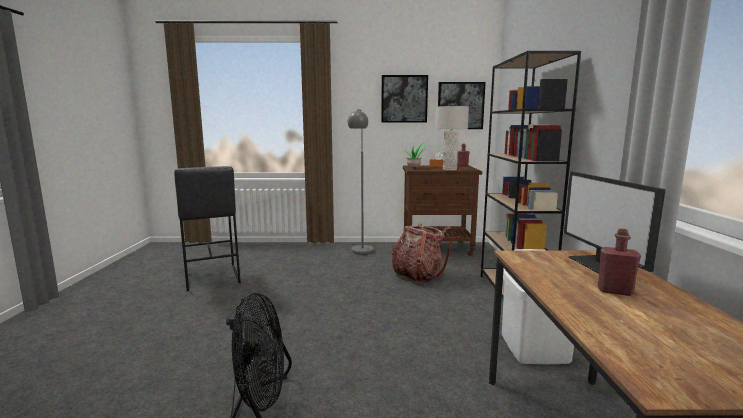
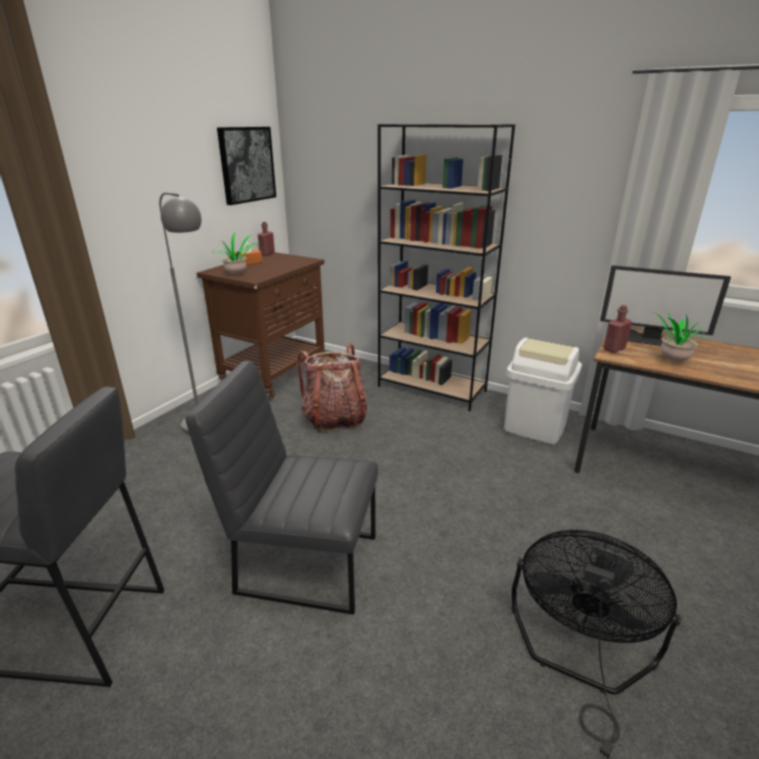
camera: 60 degrees left, 15 degrees up
(279, 304) = (304, 562): none -> grey chair
(404, 99) = (177, 159): picture -> none
(449, 169) = (285, 265): white table lamp -> none
(555, 274) = (671, 360): none -> potted plant
(615, 291) = (709, 357): red bottle -> red bottle (614, 349)

